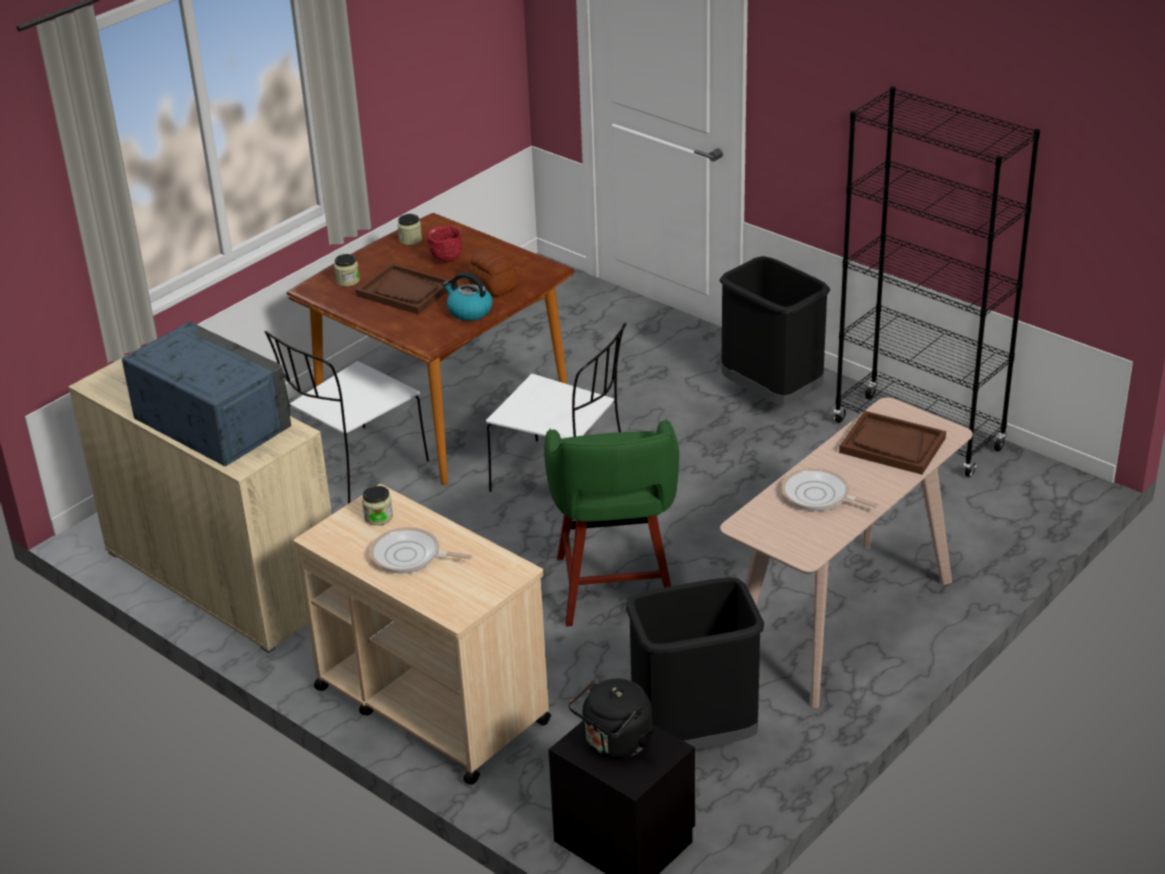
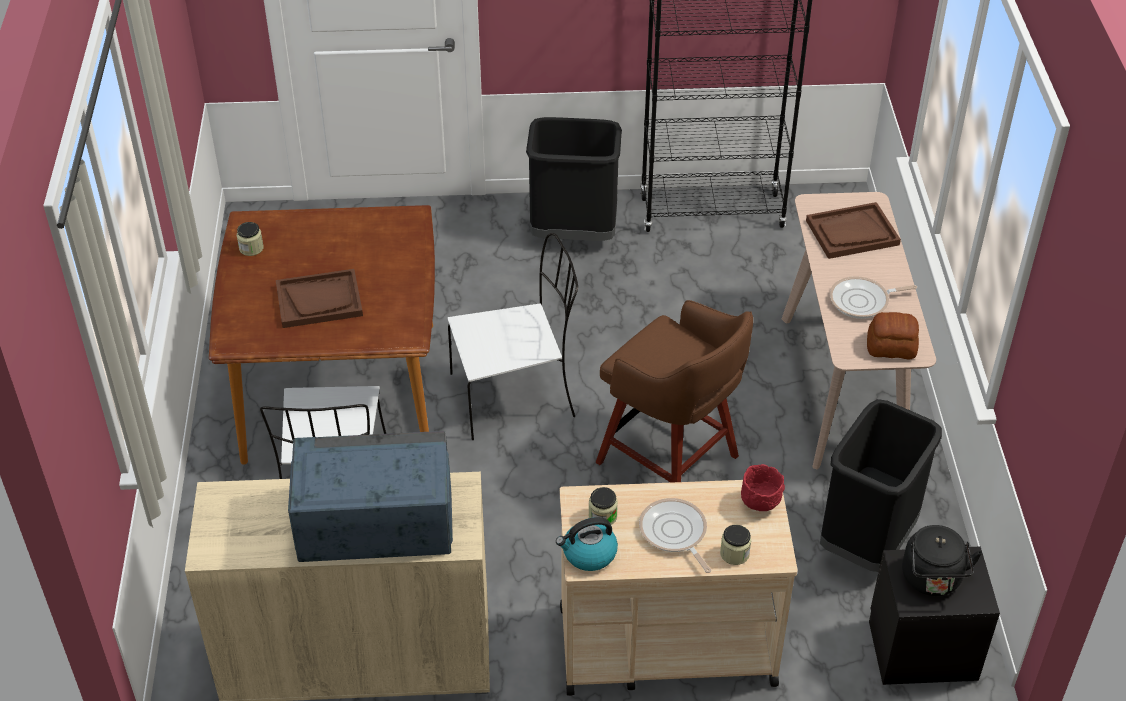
camera: 45 degrees left, 10 degrees up
(347, 281) = (253, 317): jar -> jar (734, 554)
(410, 556) = (674, 533): frying pan -> frying pan turned 90 degrees clockwise
(446, 259) = (310, 251): red bowl -> red bowl (759, 504)
(469, 311) = (401, 290): kettle -> kettle (588, 554)
(493, 286) = (387, 255): bread -> bread (892, 348)
(615, 589) = (670, 462): green stool -> brown stool

